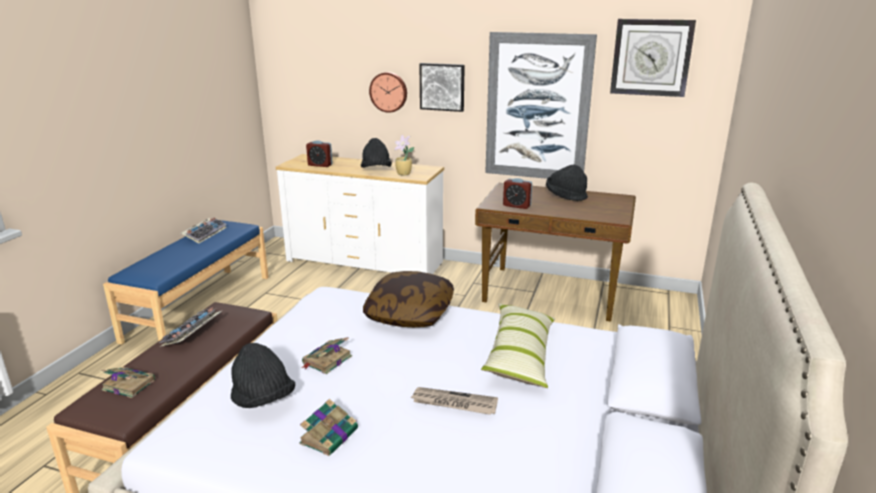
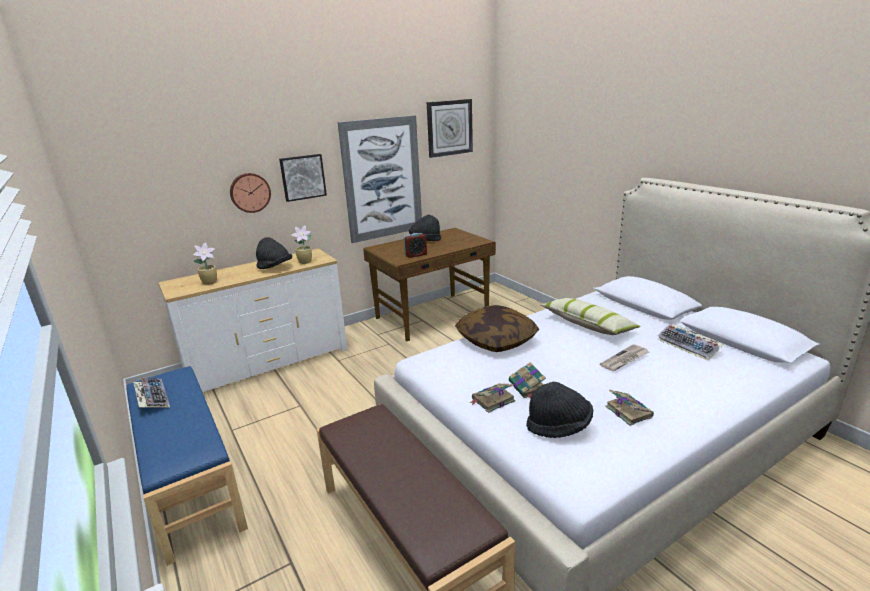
camera: 50 degrees left, 0 degrees up
(128, 385) = (422, 512): book -> book (492, 400)
(192, 334) = (370, 452): keyboard -> keyboard (689, 346)
(320, 165) = (210, 282): alarm clock -> potted plant

